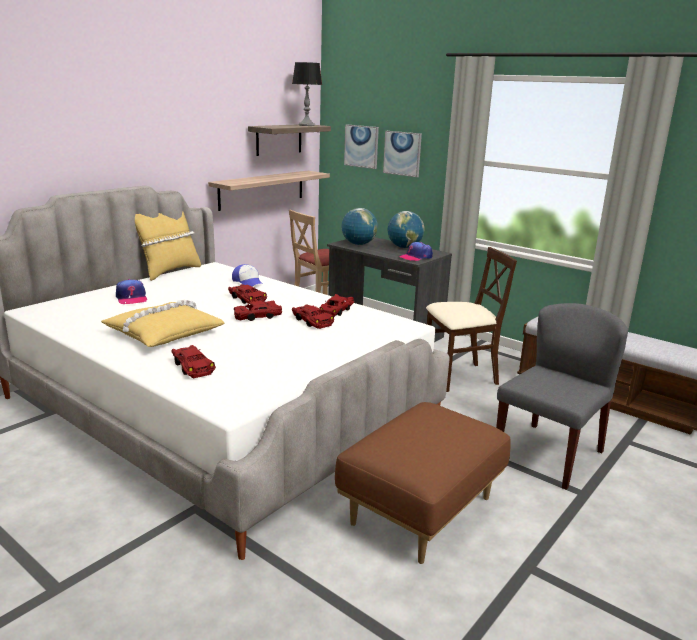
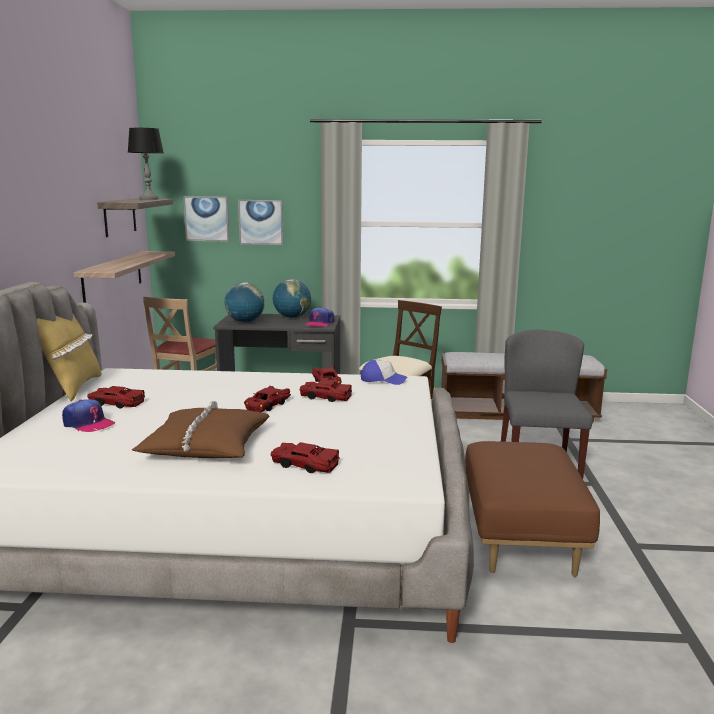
camera: 35 degrees left, 5 degrees down
(163, 333) = (205, 445): yellow pillow -> brown pillow
(246, 299) = (222, 394): red toy car -> red toy car (116, 403)
(248, 282) = (189, 379): cap -> cap (383, 380)

